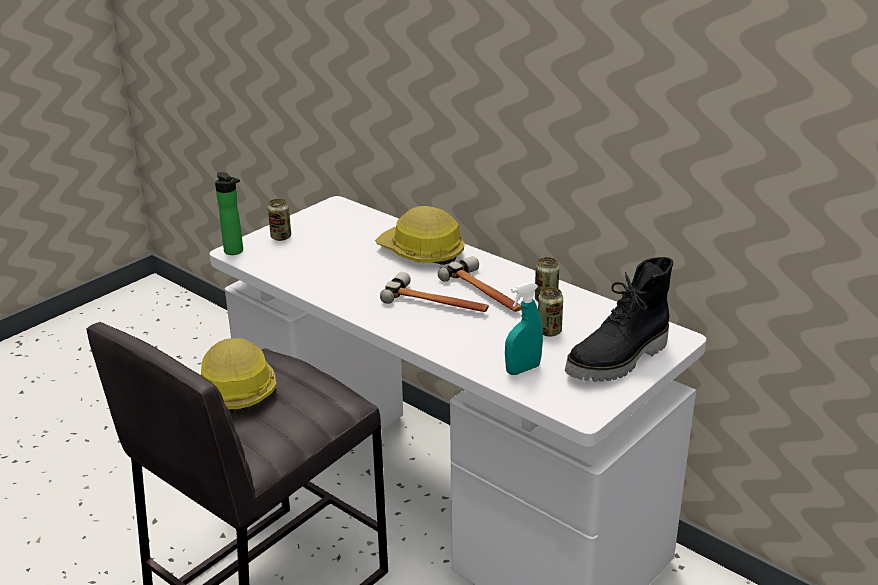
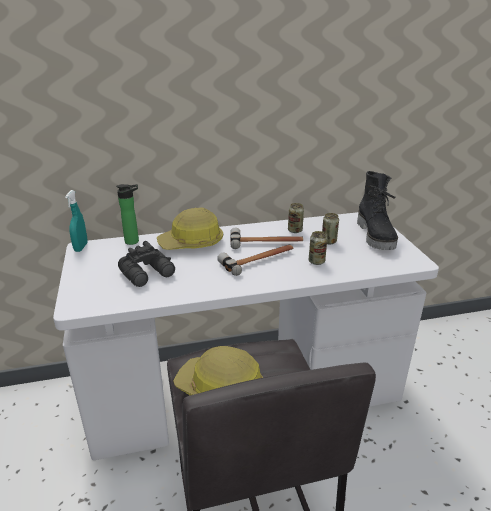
camera: 55 degrees left, 0 degrees up
(235, 252) = (76, 307): bottle -> bottle (134, 241)
(281, 237) = (88, 281): can -> can (316, 261)
(329, 258) = (148, 274): none -> black binoculars
(523, 369) = (360, 262): turquoise spray bottle -> turquoise spray bottle (81, 247)

